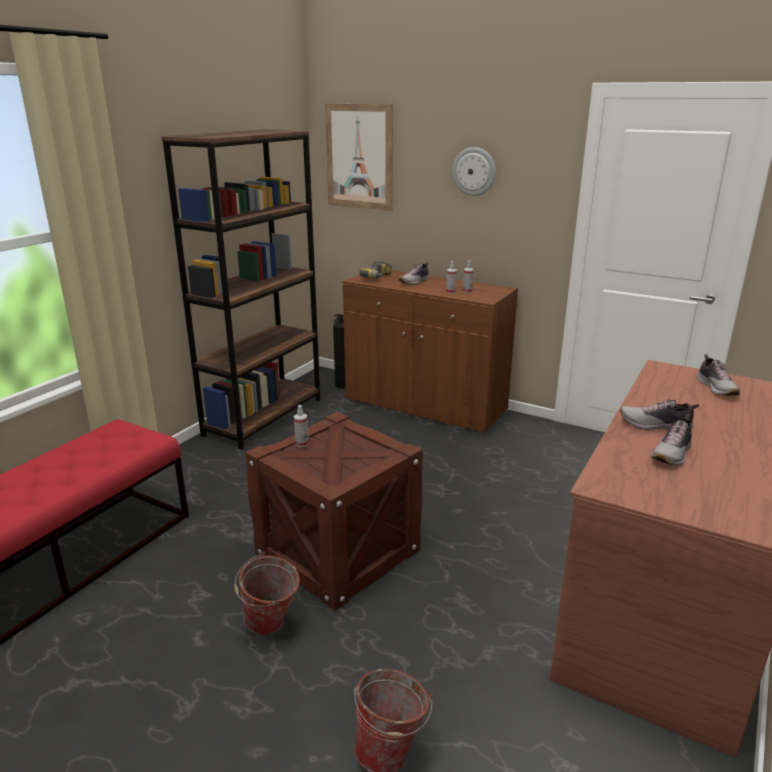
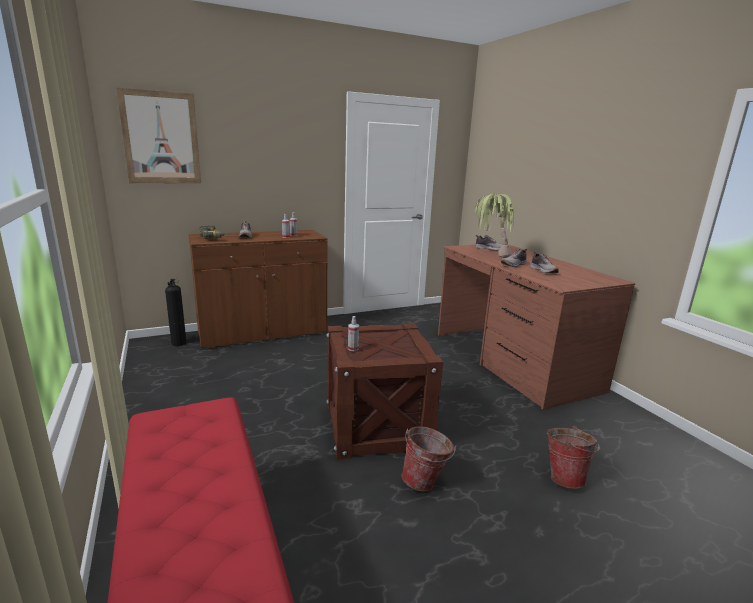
camera: 55 degrees left, 5 degrees down
(264, 417) = (155, 387): brown bookcase -> none
(474, 171) = (272, 149): wall clock -> none
(668, 397) = (489, 255): none -> potted plant

